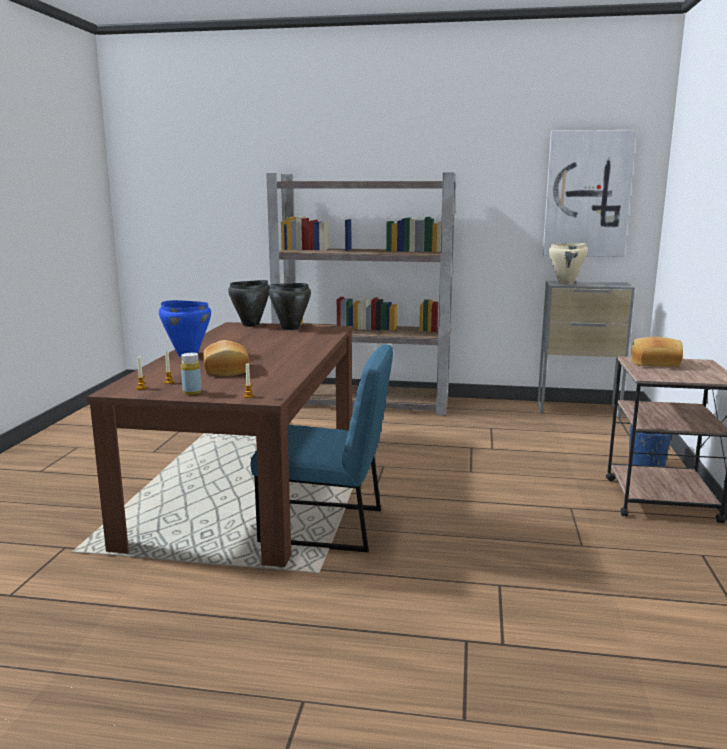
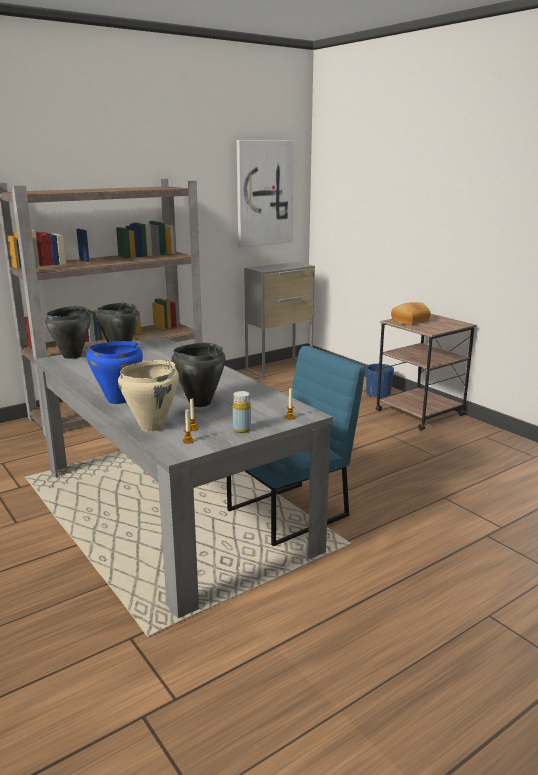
camera: 45 degrees left, 5 degrees up
(225, 370) = (199, 403): bread -> black cooking pot
(252, 483) = (172, 508): brown dining table -> grey dining table
(566, 283) = (266, 268): beige cooking pot -> beige cooking pot (152, 427)

